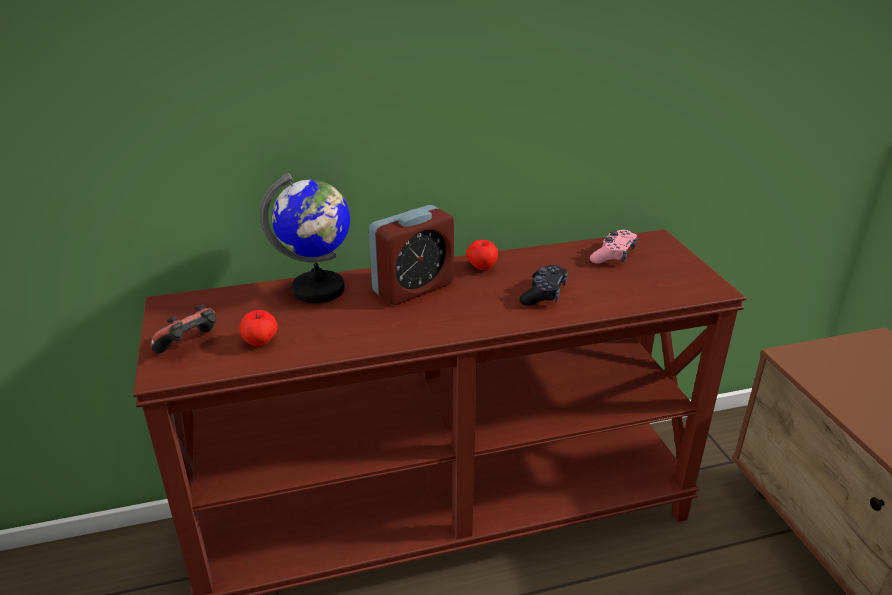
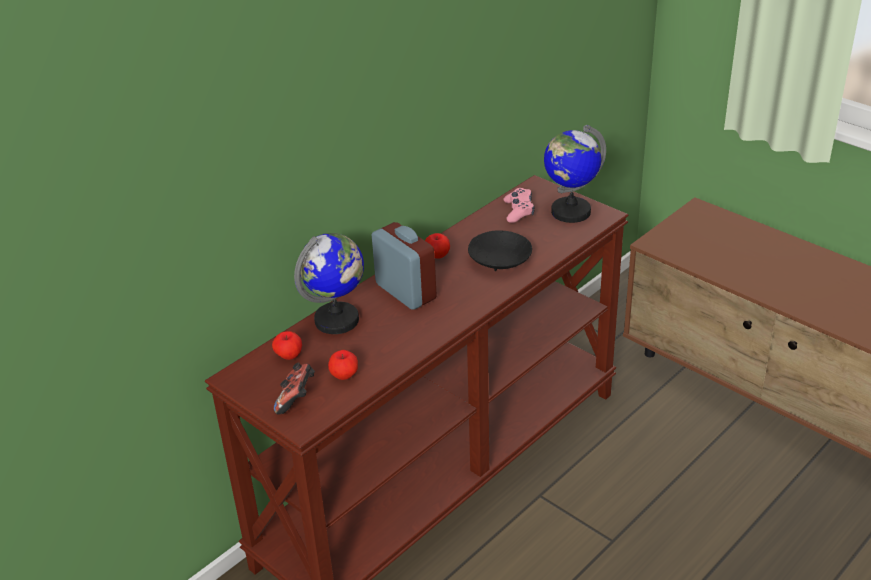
camera: 30 degrees left, 5 degrees up
(237, 304) = (289, 356): none -> apple
(413, 288) = (405, 291): alarm clock -> alarm clock turned 60 degrees counterclockwise
(544, 294) = (500, 261): black game controller -> black bowl
(673, 273) = (570, 211): none -> globe

